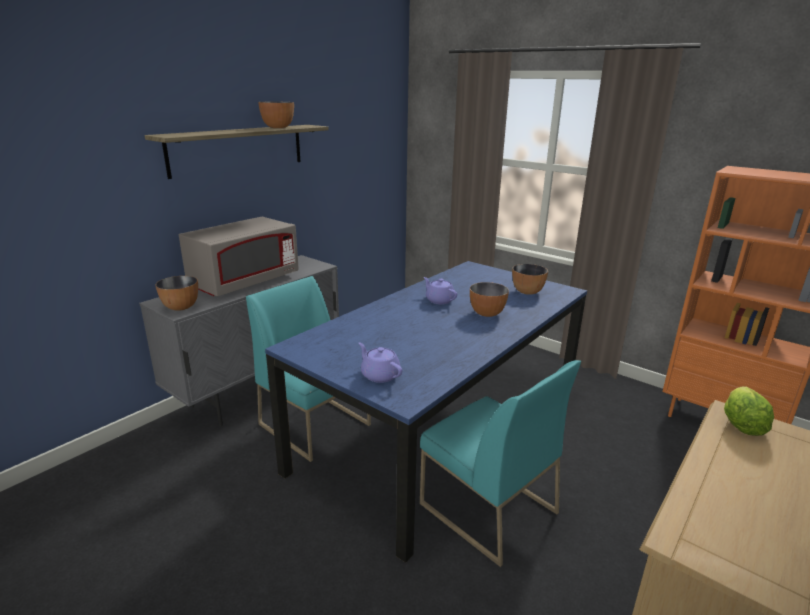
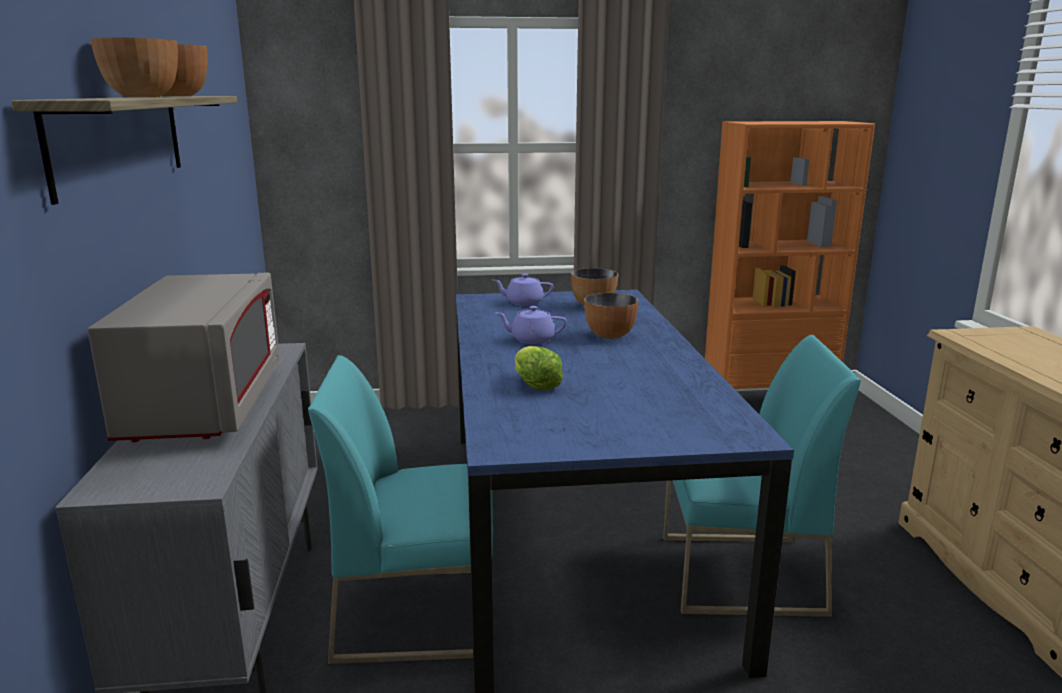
camera: 45 degrees left, 5 degrees down
(181, 307) = (181, 477): bowl -> bowl (143, 97)
(379, 375) = (669, 428): purple teapot -> purple teapot (523, 302)
(741, 423) = (976, 337): lettuce -> lettuce (535, 384)

